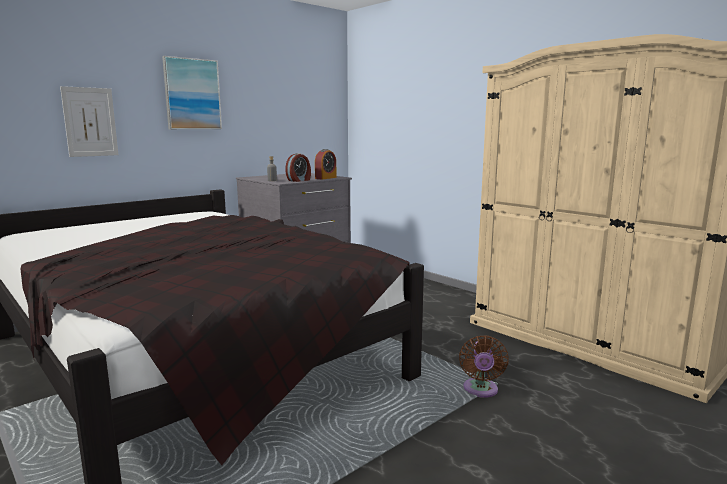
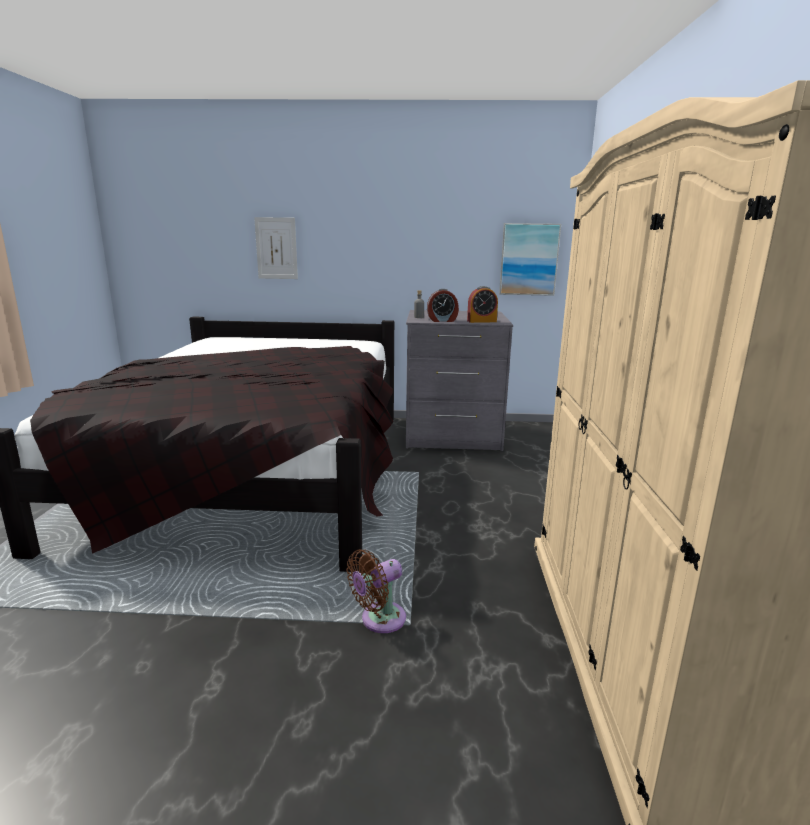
camera: 45 degrees right, 5 degrees up
(192, 94) = (371, 220): picture -> picture (529, 259)

